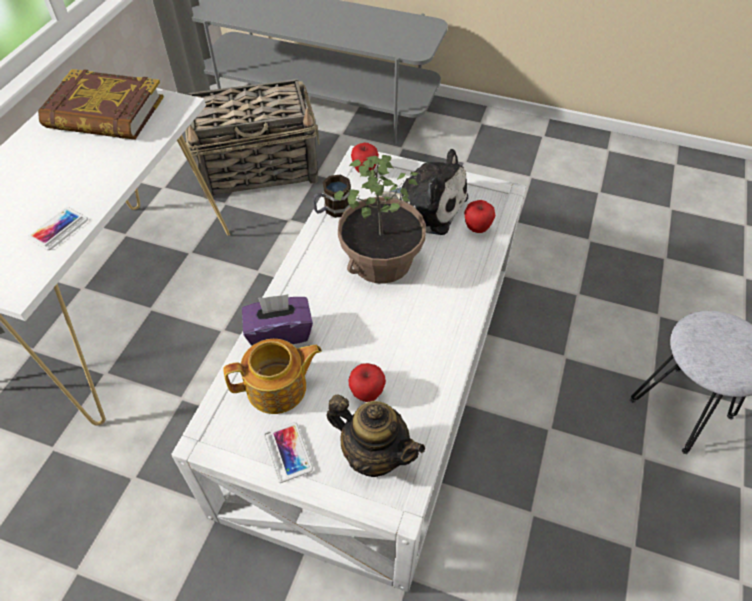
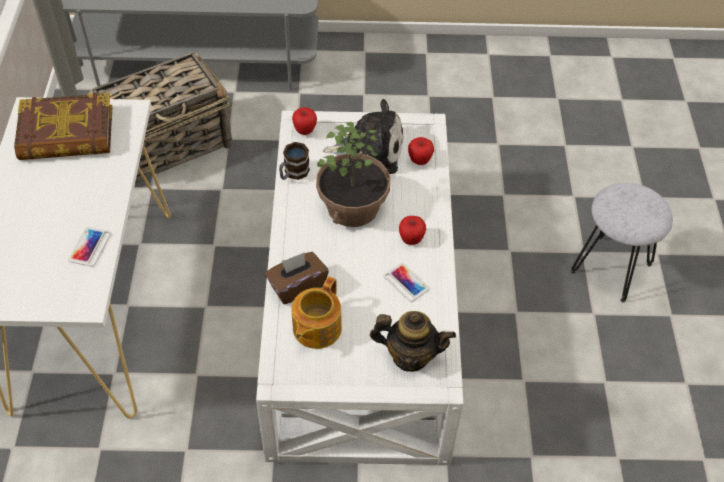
camera: 20 degrees left, 0 degrees up
(278, 388) = (315, 329): teapot -> teapot turned 150 degrees clockwise
(279, 332) = (297, 286): purple tissue box -> brown tissue box
(287, 452) = (345, 372): phone -> phone (406, 282)
(367, 393) = (386, 314): apple -> apple (411, 240)

